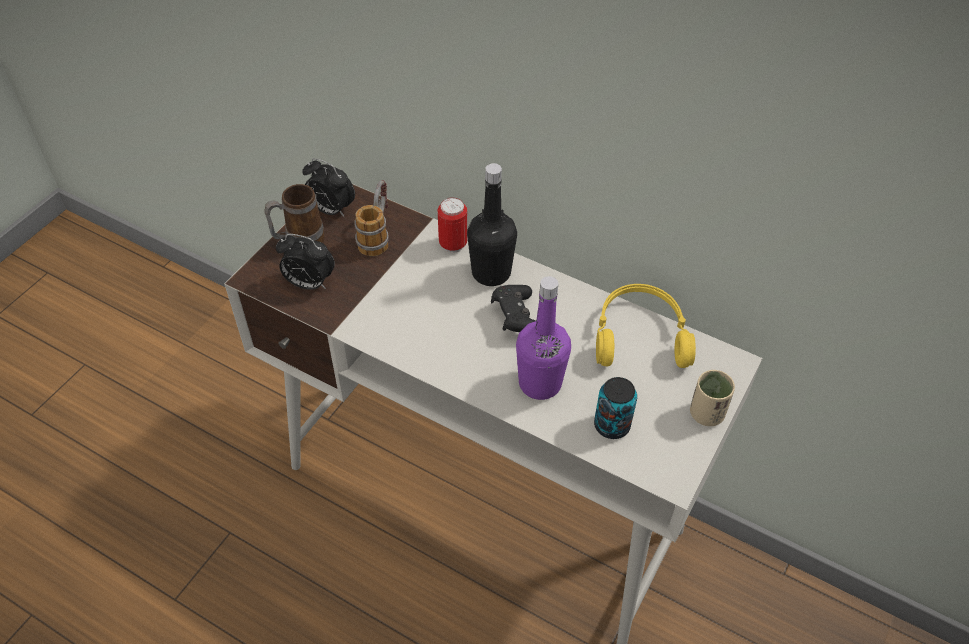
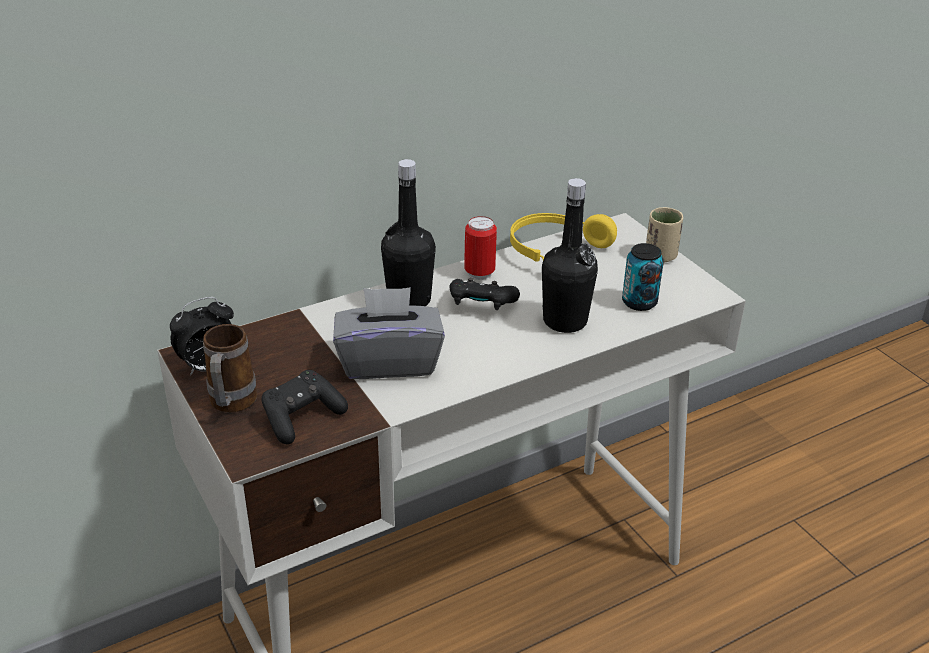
camera: 60 degrees left, 15 degrees down
(309, 283) = (302, 417): alarm clock -> black game controller
(377, 235) = (283, 349): mug -> none
(403, 298) = (389, 362): none -> grey tissue box
(453, 244) = (349, 308): can -> can (479, 273)
(540, 383) = (565, 321): purple bottle -> black bottle

